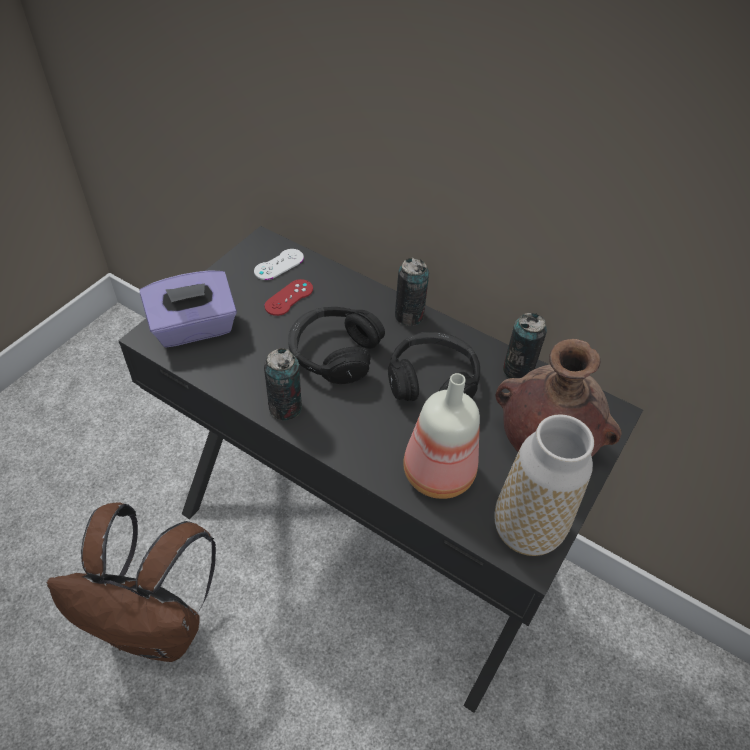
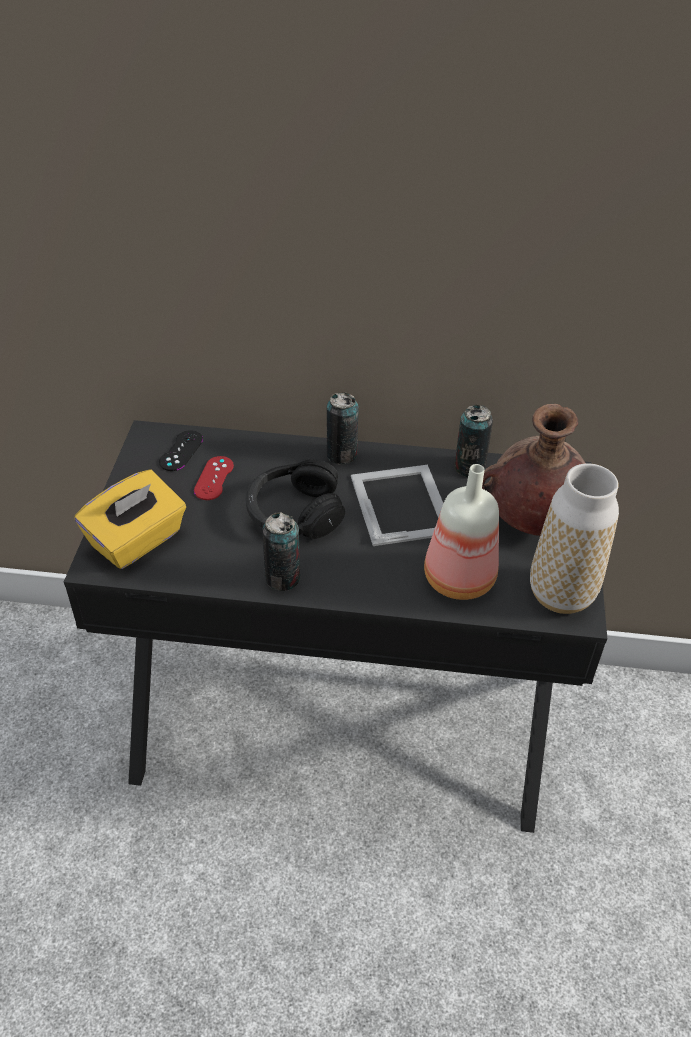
camera: 25 degrees left, 5 degrees down
(158, 626) = (173, 907): brown backpack -> none
(194, 328) = (137, 540): purple tissue box -> yellow tissue box
(279, 264) = (181, 451): white game controller -> black game controller
(433, 380) = (402, 503): black headphones -> picture frame

